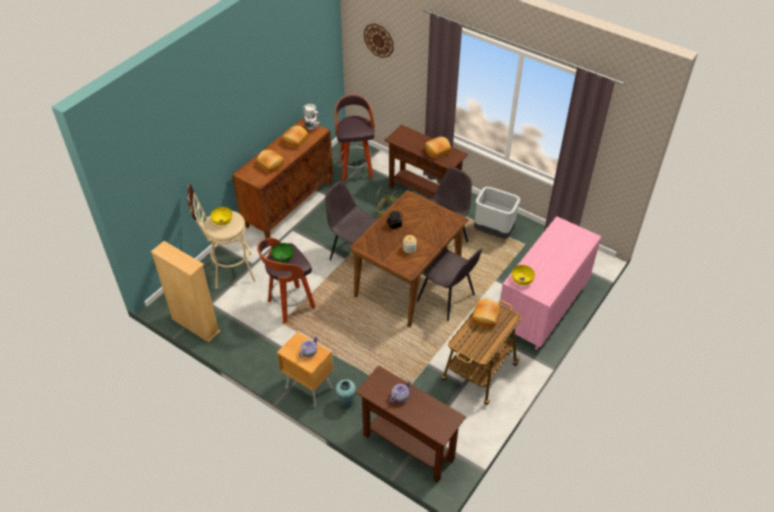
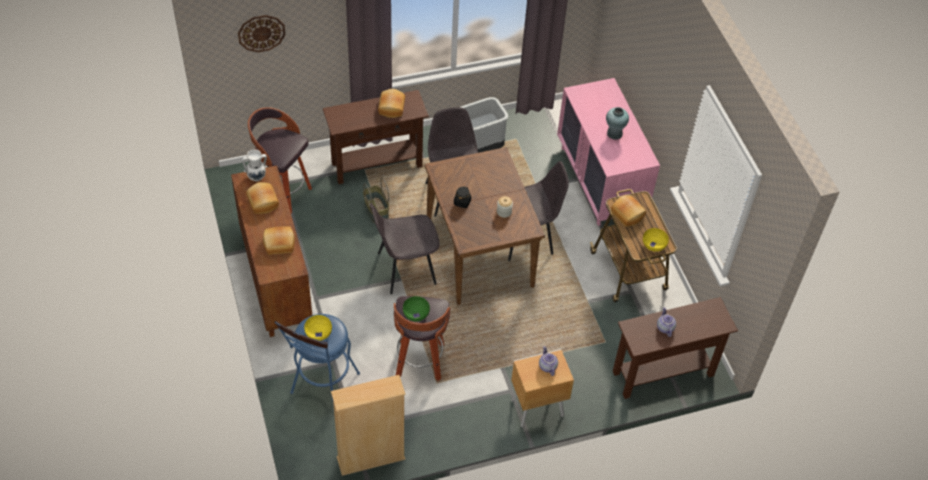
camera: 55 degrees left, 5 degrees up
(229, 271) = (322, 387): beige stool -> blue stool
(346, 402) = (577, 388): turquoise vase -> turquoise vase (614, 134)
(521, 280) = (615, 161): yellow bowl -> yellow bowl (654, 245)

